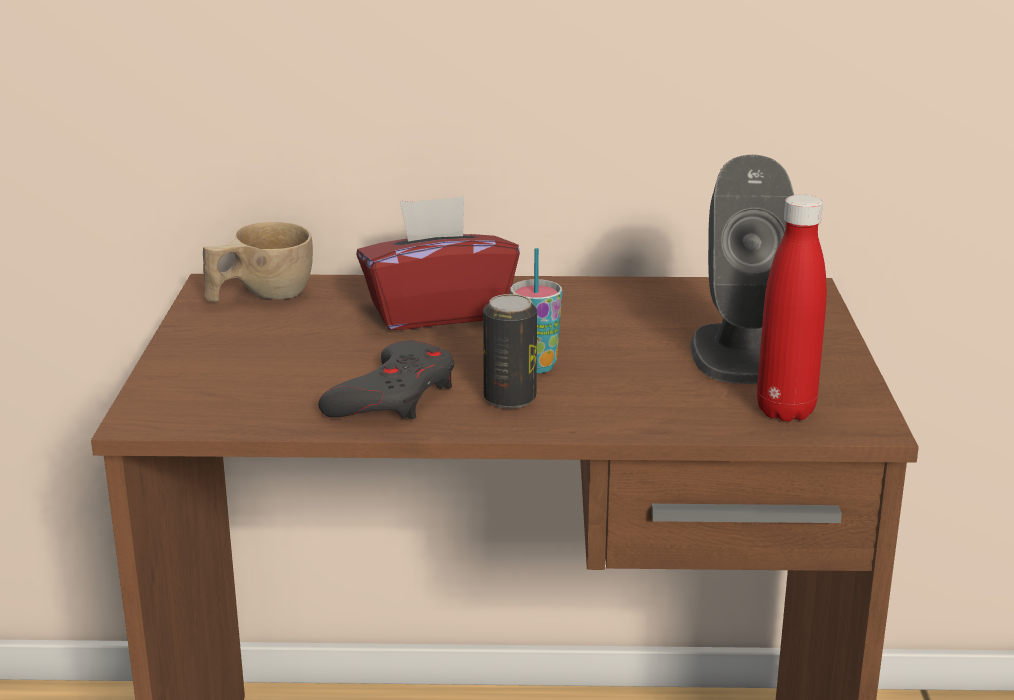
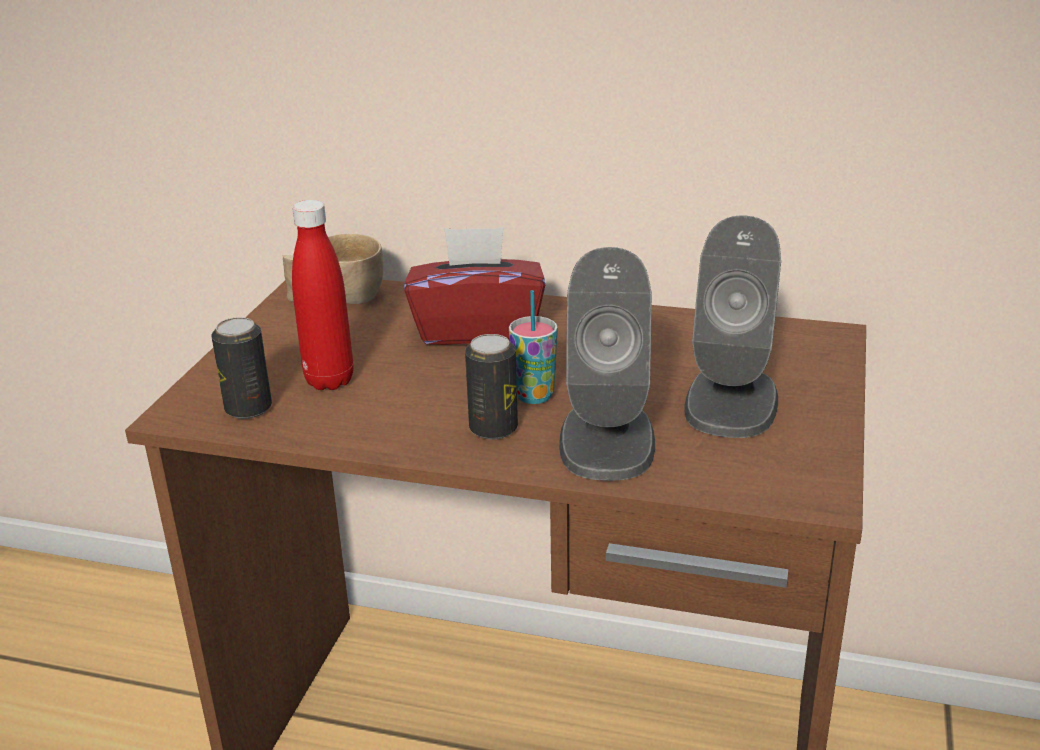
camera: 15 degrees right, 5 degrees up
(225, 406) = (248, 409): none -> can
(394, 396) = (394, 414): grey game controller -> none
(633, 397) = (607, 440): none -> grey speaker
(785, 411) = (745, 472): red bottle -> red bottle (329, 380)

